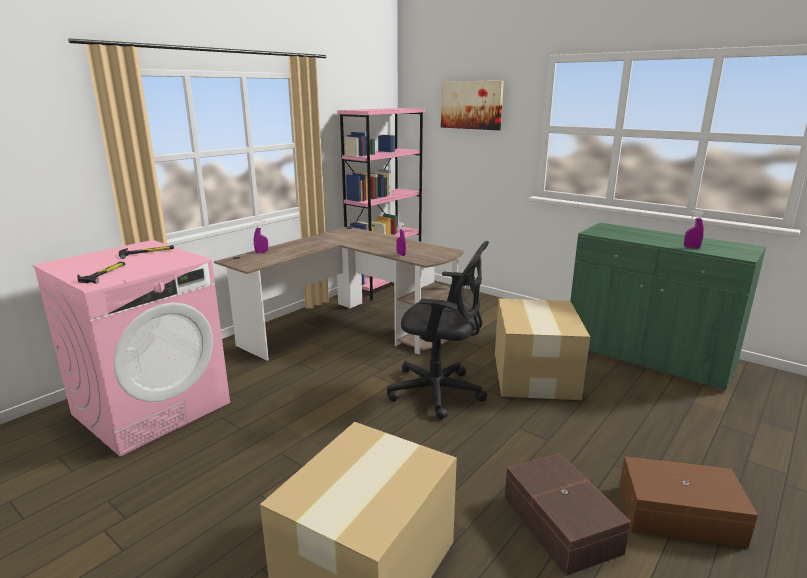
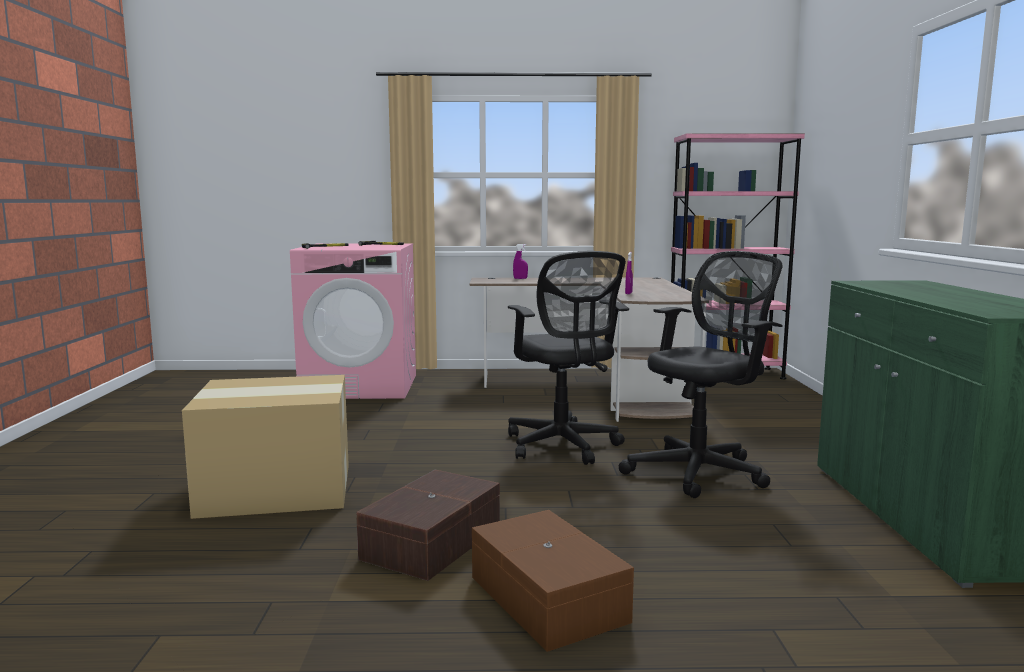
camera: 50 degrees right, 10 degrees down
(471, 105) = (845, 120): picture -> none
(535, 374) = (701, 472): cardboard box -> black office chair
(691, 247) = (946, 301): purple spray bottle -> none

